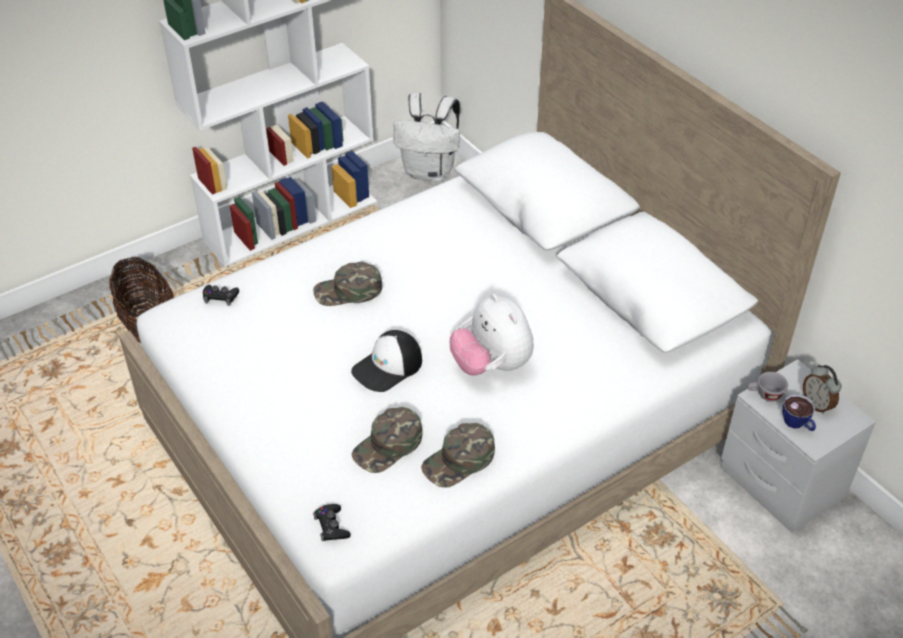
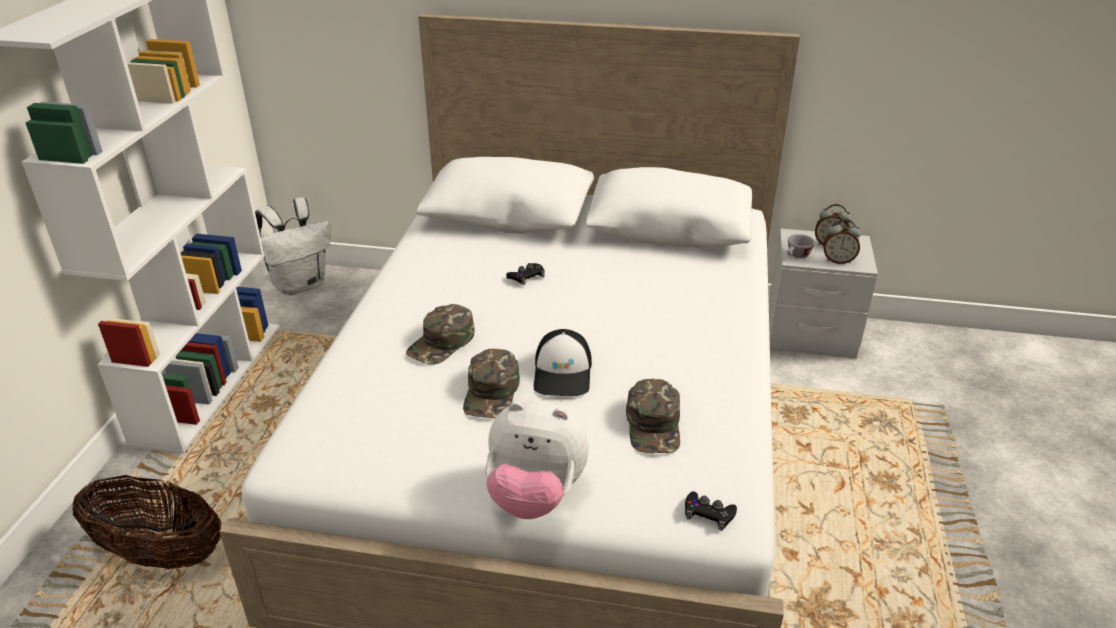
camera: 45 degrees left, 10 degrees down
(220, 297) = (322, 415): black game controller -> black game controller (526, 277)
(459, 461) = (721, 398): green cap -> green cap (492, 392)
(491, 365) = (638, 324): plush toy -> plush toy (535, 496)
(797, 424) = (838, 260): cup -> alarm clock

